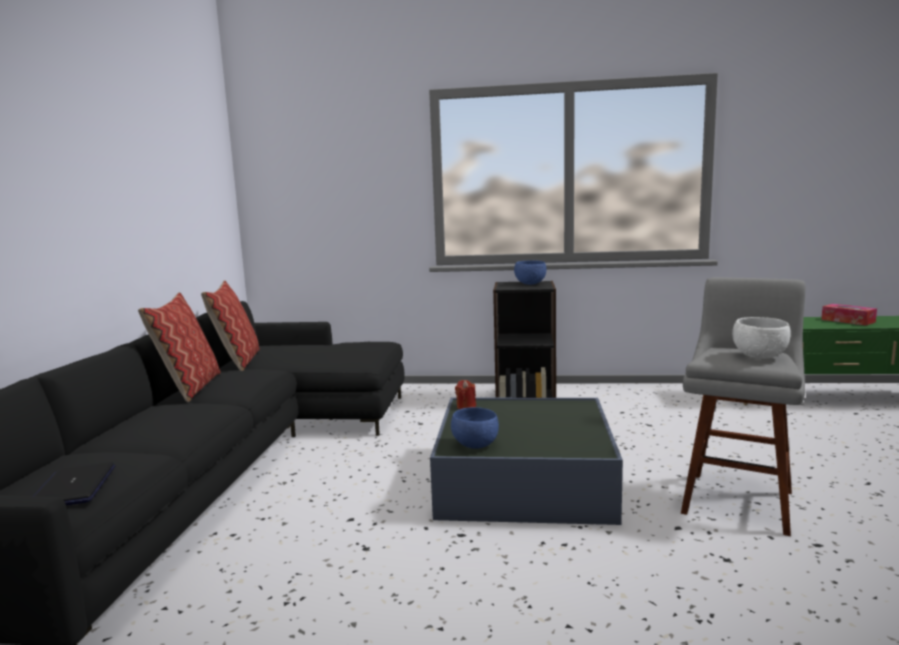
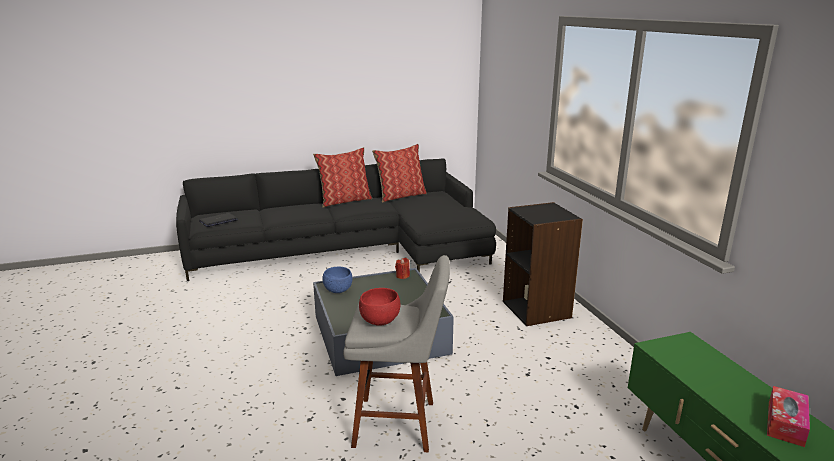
camera: 65 degrees right, 10 degrees up
(530, 284) = (551, 214): blue bowl -> none
(758, 356) = (379, 321): white bowl -> red bowl

